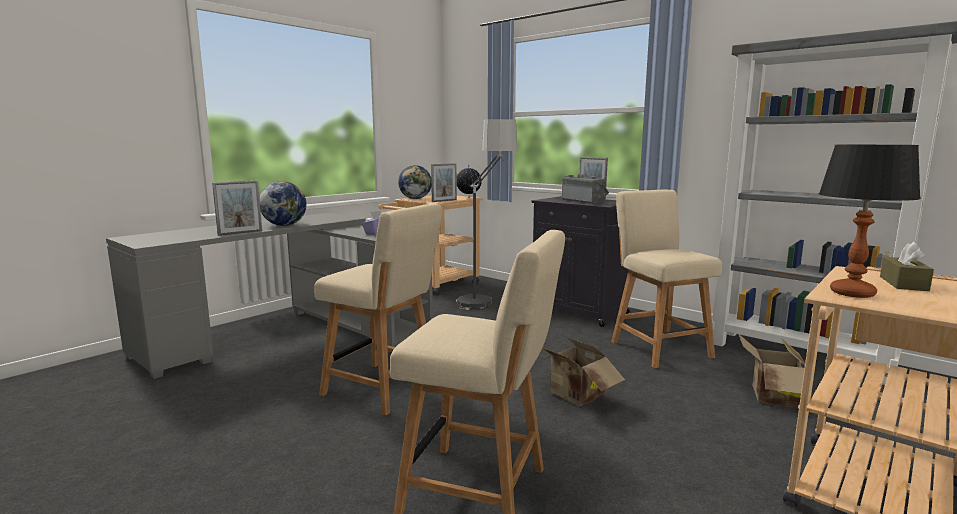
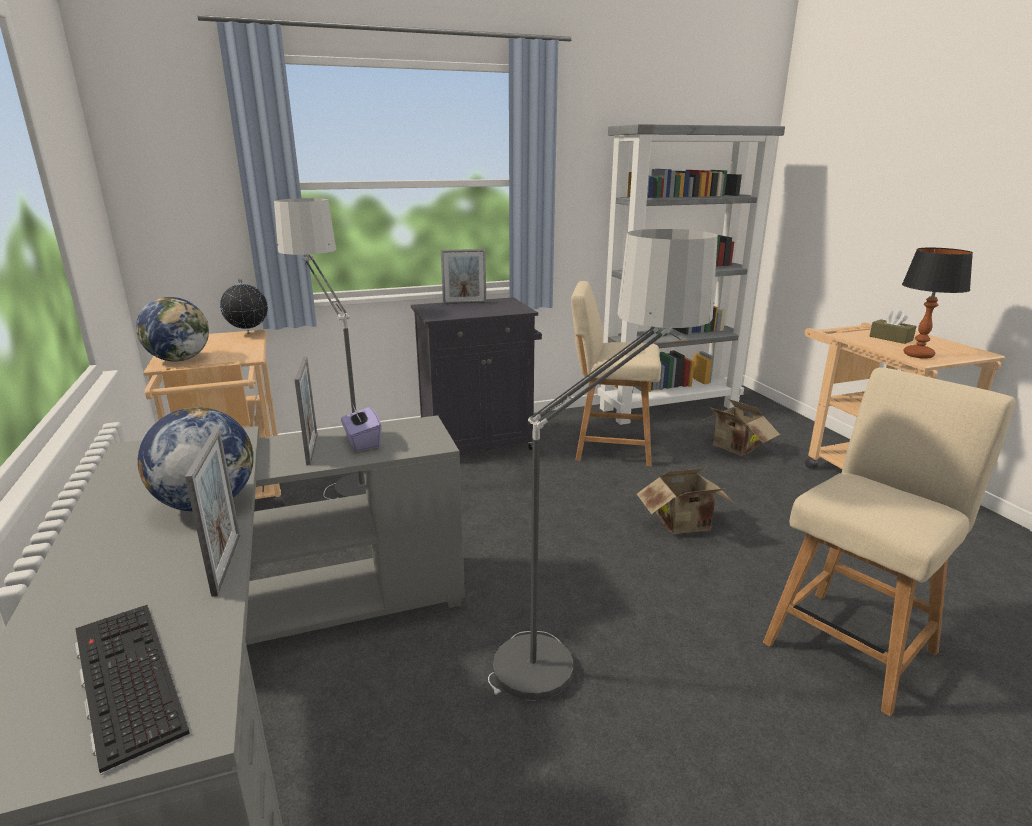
camera: 60 degrees left, 10 degrees up
(169, 237) = (123, 678): none -> keyboard
(384, 388) = (583, 645): beige chair -> floor lamp
(444, 201) = (251, 351): picture frame -> picture frame (312, 449)
(584, 201) = (480, 309): radio -> none

